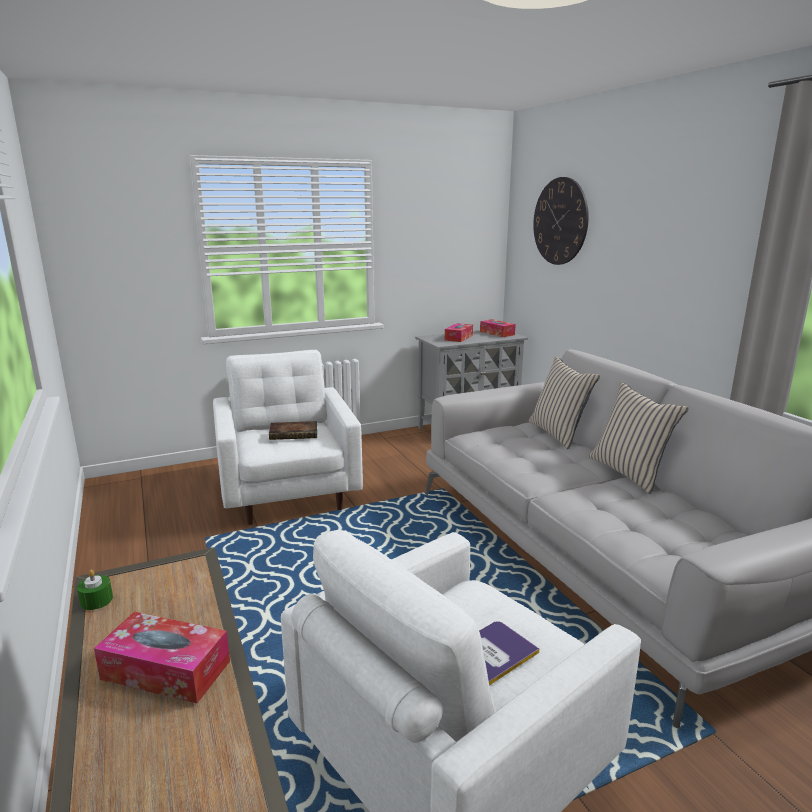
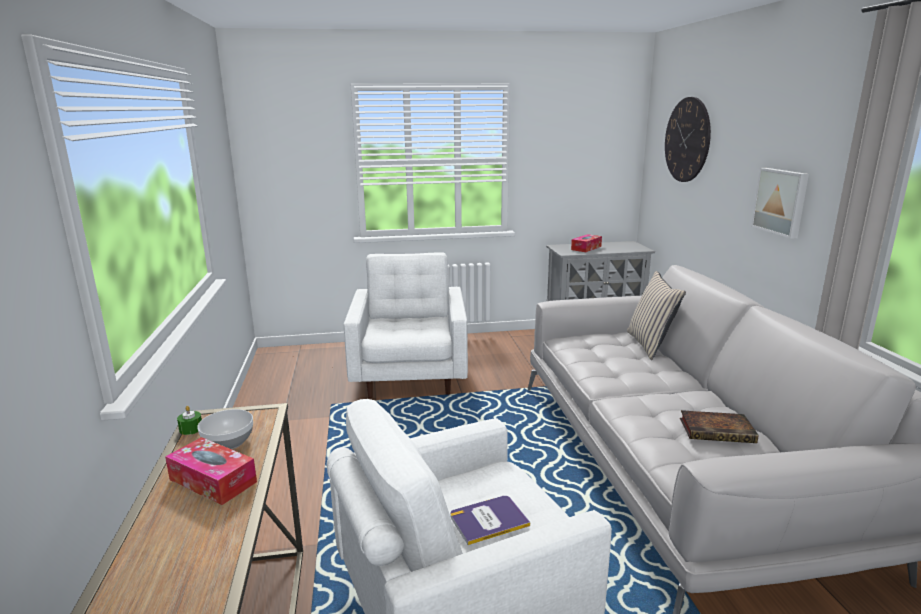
camera: 15 degrees right, 0 degrees up
(161, 612) = (229, 442): none -> bowl
(295, 433) = (415, 324): book -> book (718, 431)
(497, 333) = (626, 245): tissue box -> none
(629, 472) = (701, 387): beige pillow -> none
(676, 279) = (781, 201): none -> picture

